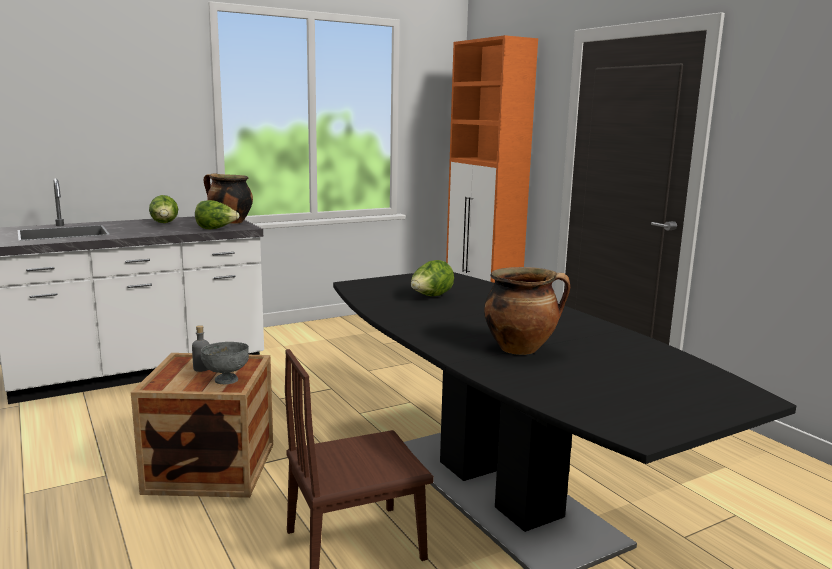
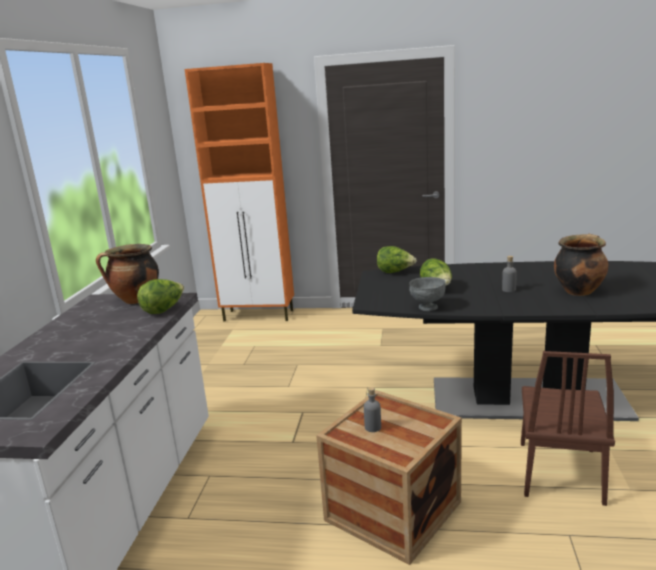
camera: 50 degrees left, 5 degrees up
(165, 223) = (84, 329): lettuce -> lettuce (395, 272)
(226, 379) = (413, 420): grey bowl -> grey bowl (427, 307)
(472, 321) = (508, 290): none -> grey bottle

